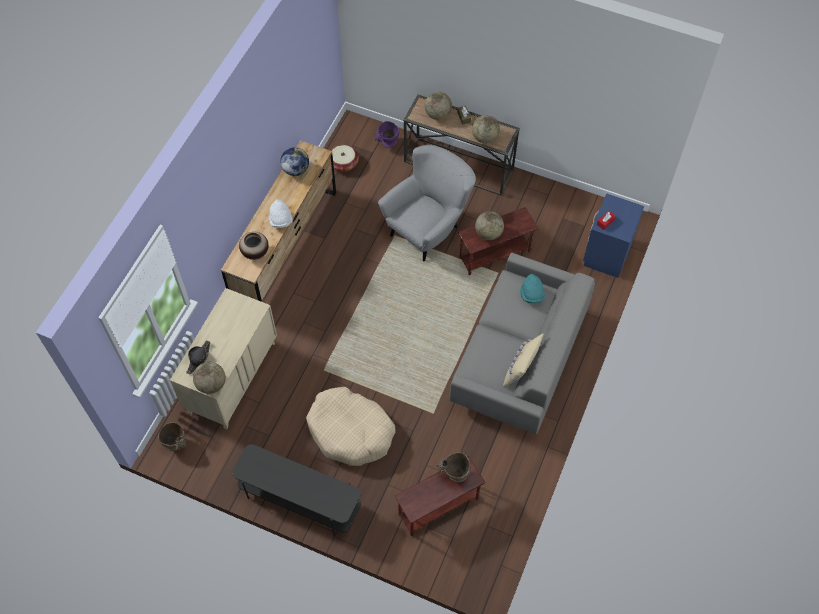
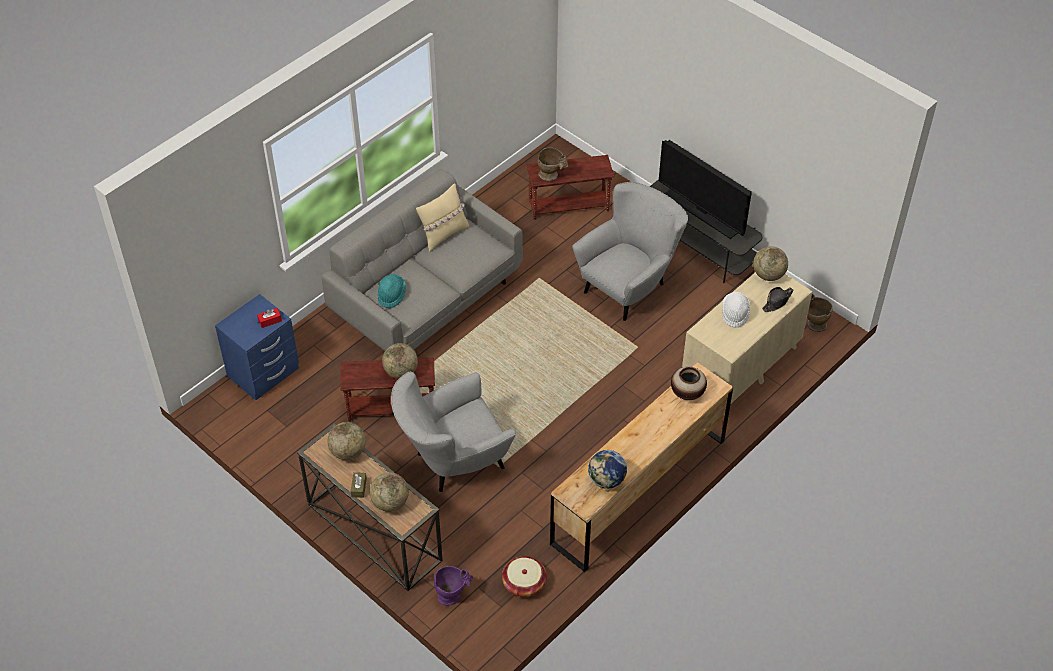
camera: 160 degrees left, 10 degrees down
(281, 220) = (645, 422): white hat -> white hat (735, 314)
(296, 483) = (701, 213): none -> television
(350, 431) = (629, 286): beige dog bed -> grey armchair

